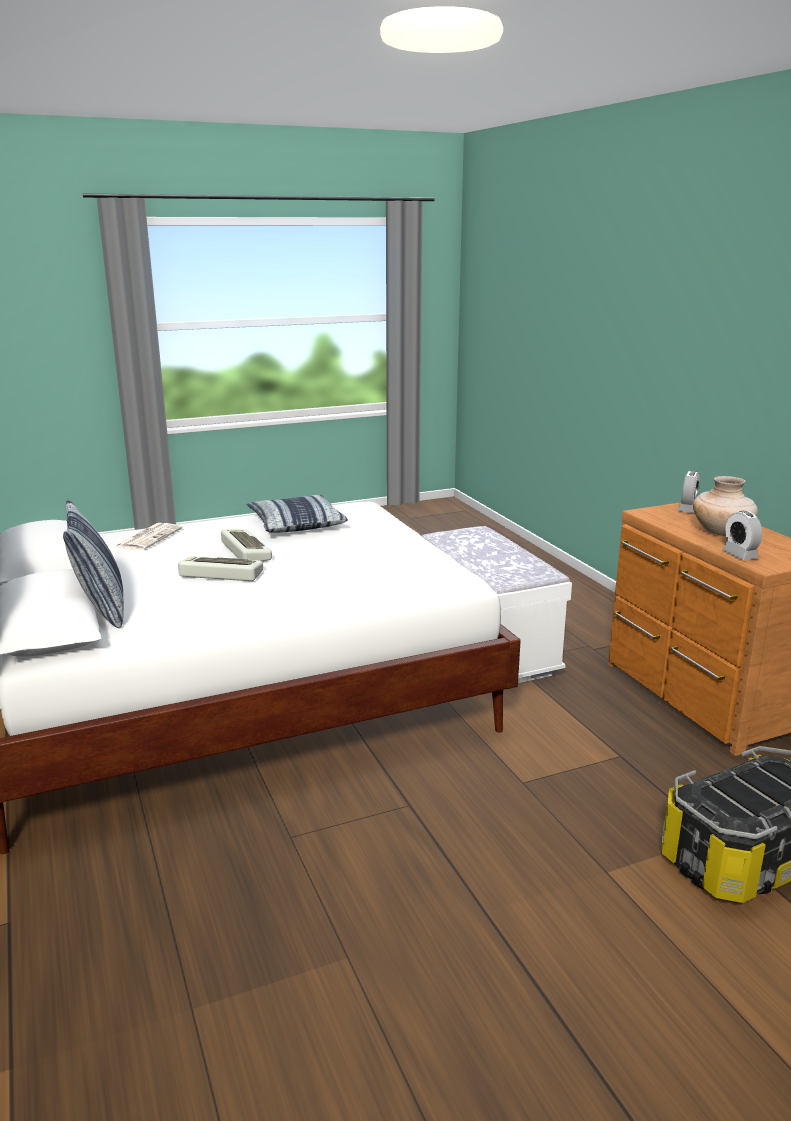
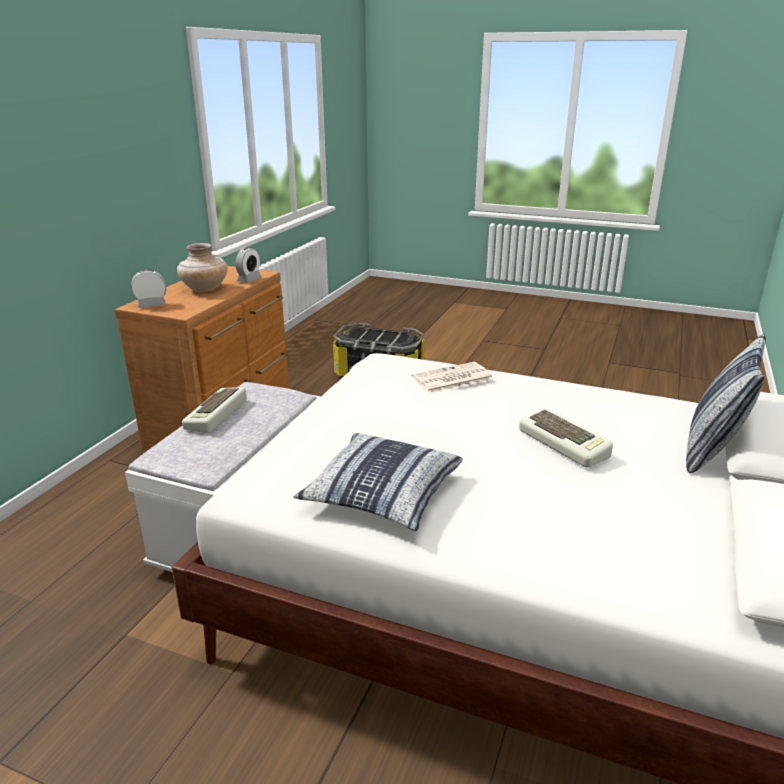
camera: 135 degrees left, 5 degrees up
(149, 537) = (603, 564): newspaper -> newspaper (451, 379)
(244, 551) = (506, 467): keyboard -> keyboard (217, 415)

